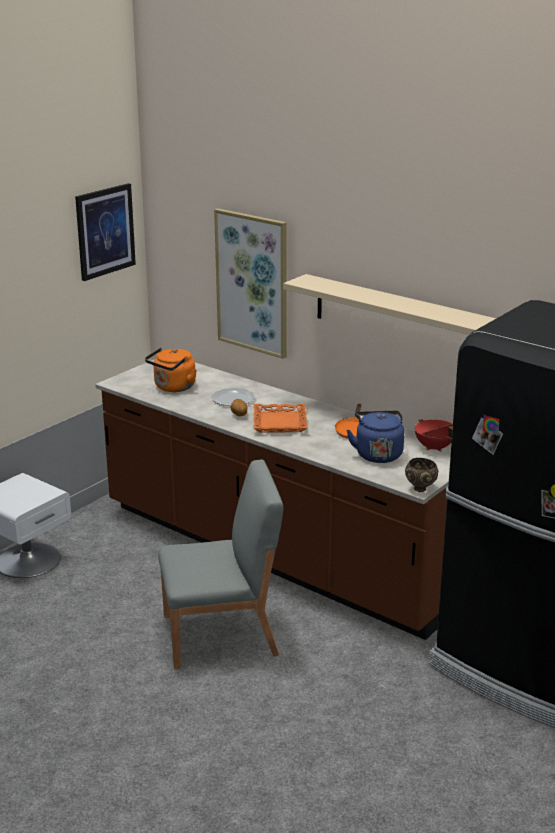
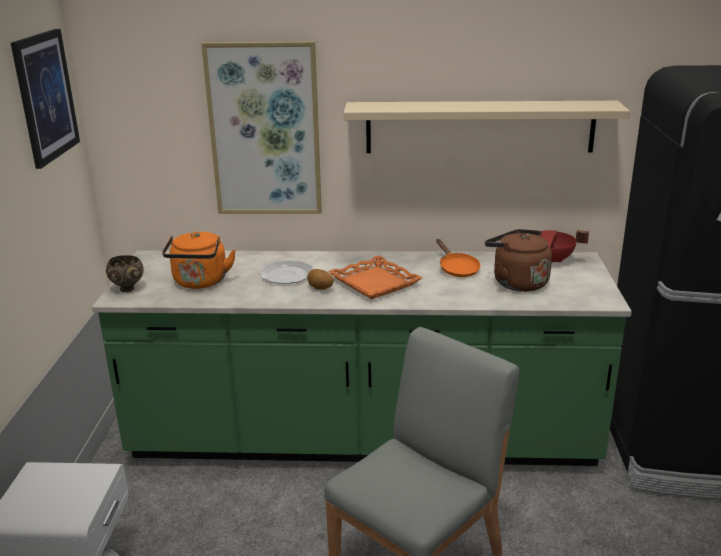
camera: 35 degrees left, 0 degrees up
(277, 553) = (363, 438): brown counter -> green counter
(378, 454) = (517, 282): blue kettle -> brown kettle
(421, 489) = (612, 302): brown bowl -> brown bowl (128, 289)

